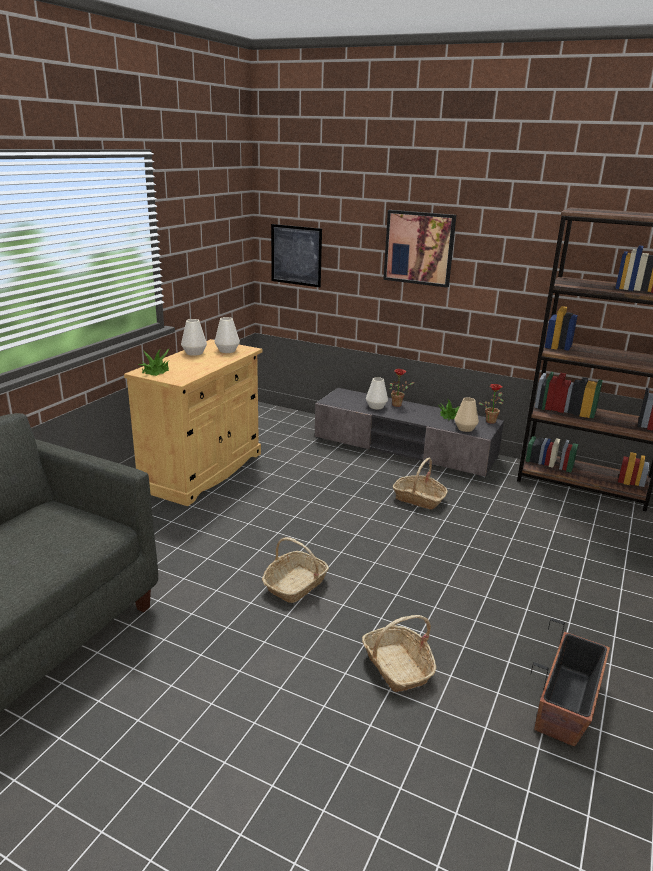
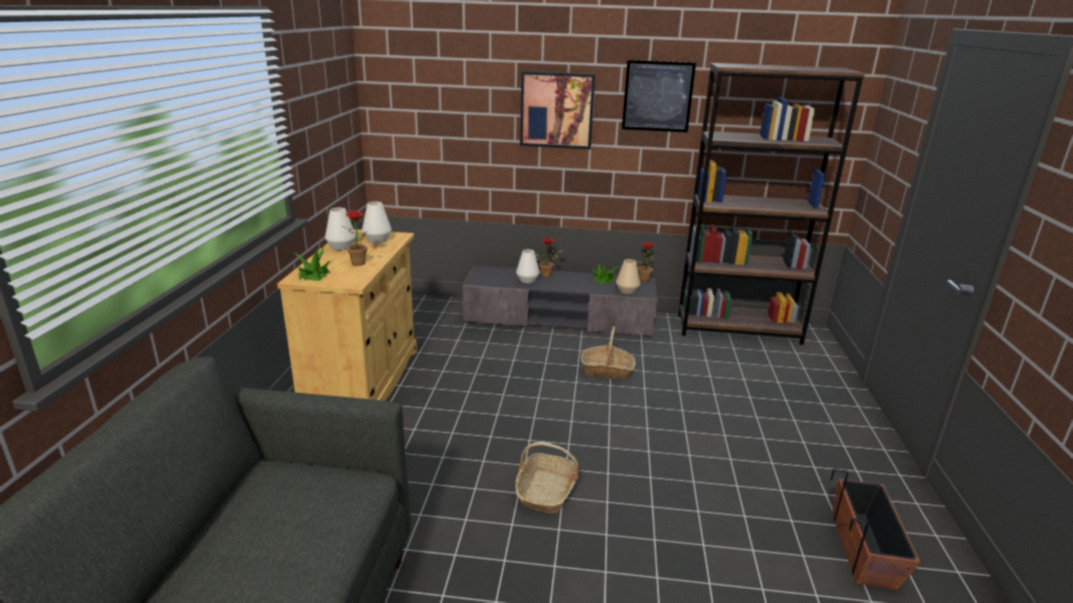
camera: 20 degrees left, 0 degrees up
(197, 367) = (361, 264): none -> potted plant
(296, 255) = (414, 125): picture -> picture (657, 96)
(397, 667) = (701, 555): basket -> none

